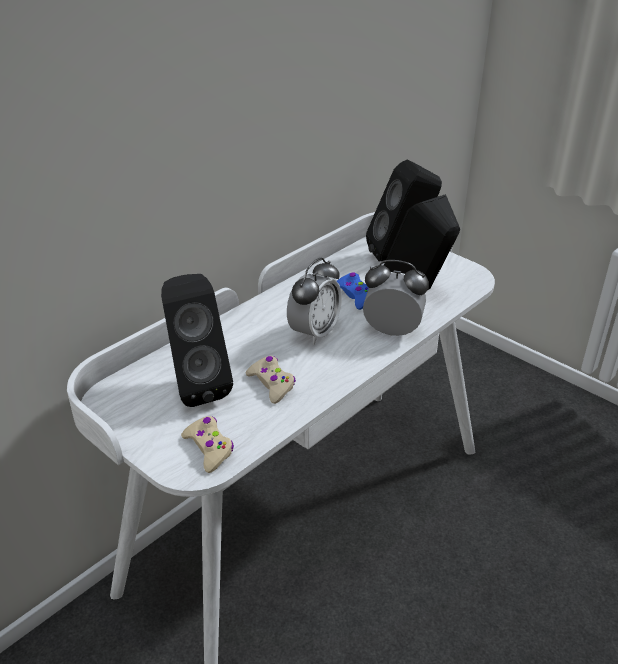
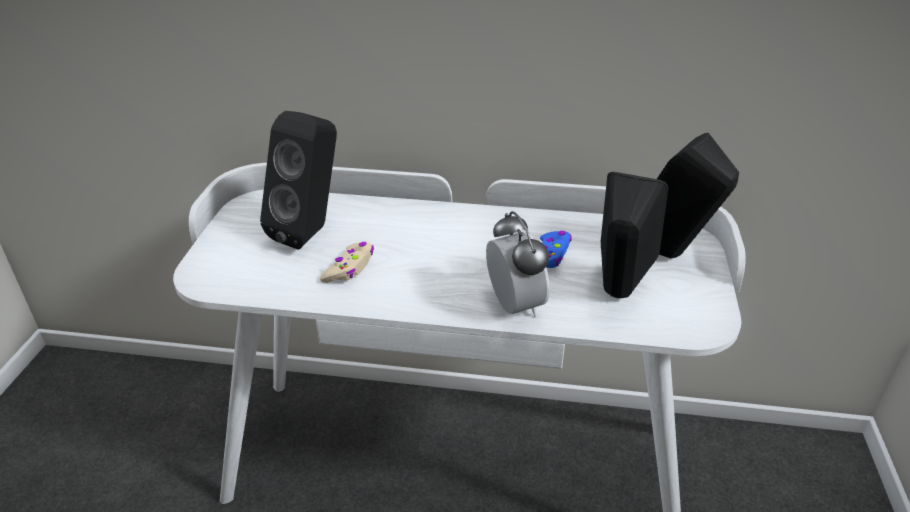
camera: 55 degrees right, 0 degrees up
(209, 448) = (233, 274): beige game controller -> none
(314, 333) = (455, 259): alarm clock -> none

